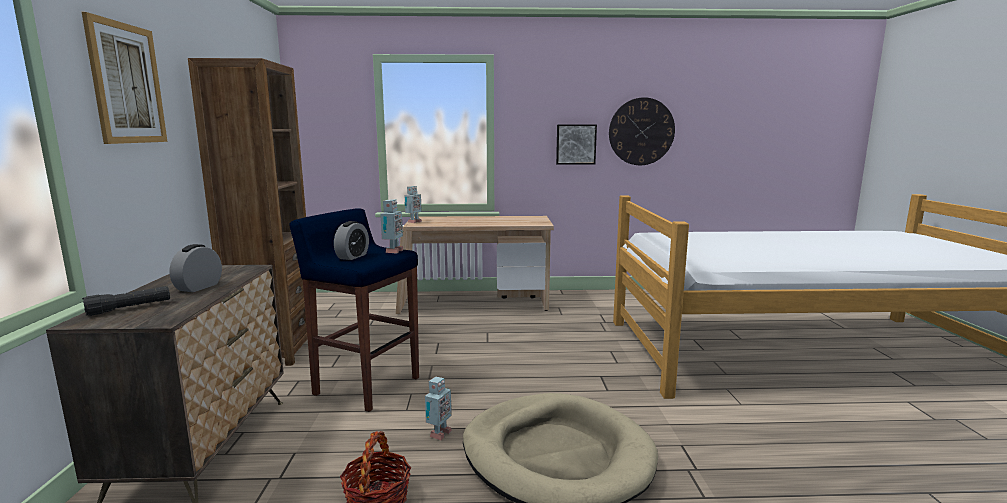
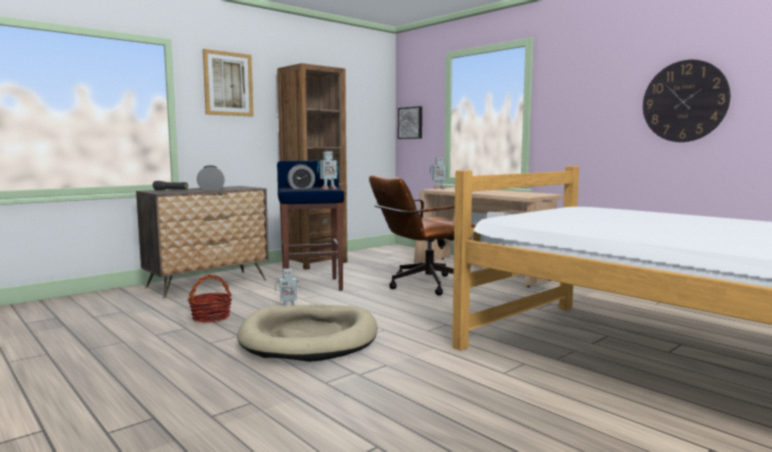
camera: 50 degrees right, 5 degrees down
(471, 340) = (421, 285): none -> brown office chair
(575, 144) = (606, 119): picture -> picture (411, 123)

